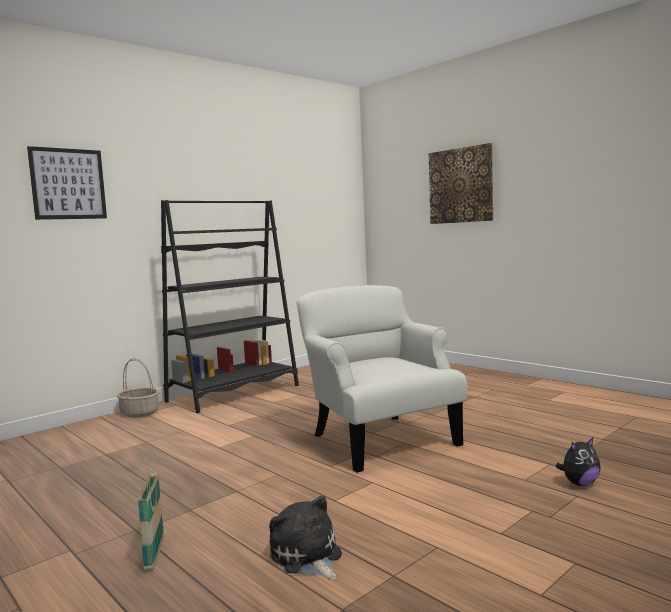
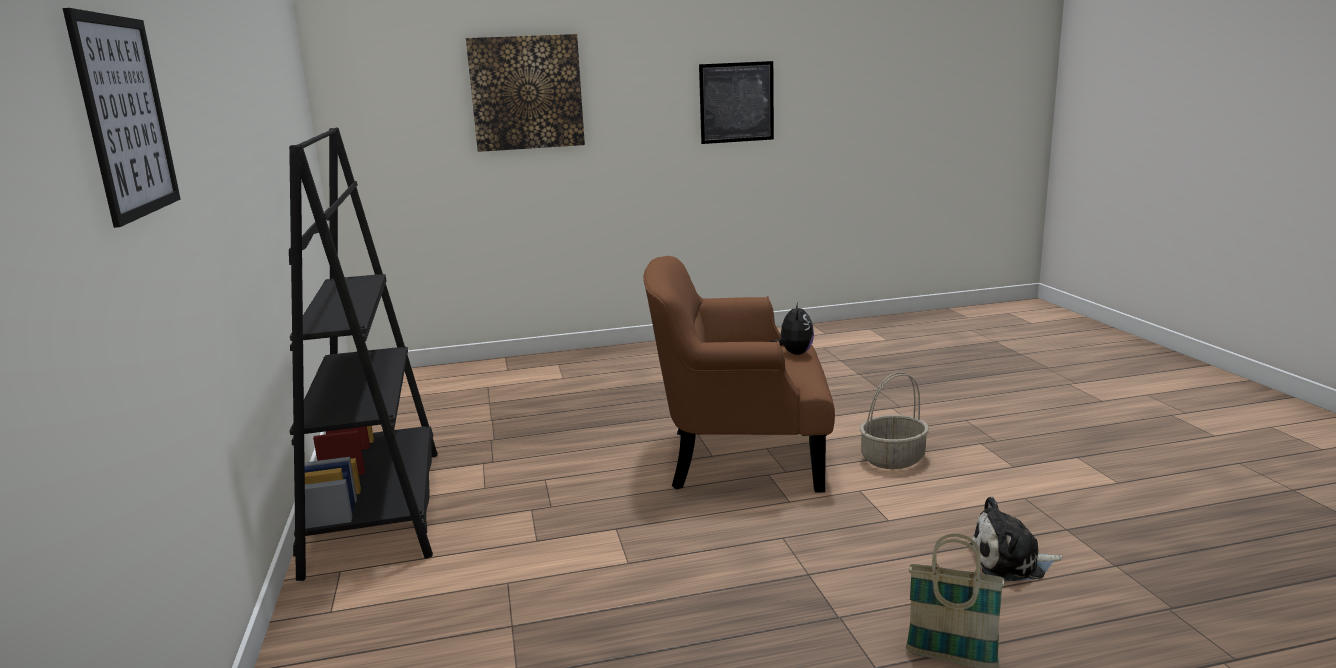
camera: 60 degrees left, 10 degrees up
(140, 413) = (323, 616): basket -> basket (893, 459)
(379, 439) = (739, 457): white armchair -> brown armchair
(579, 483) = (943, 411): plush toy -> plush toy (794, 353)
(613, 186) = (736, 102): none -> picture

